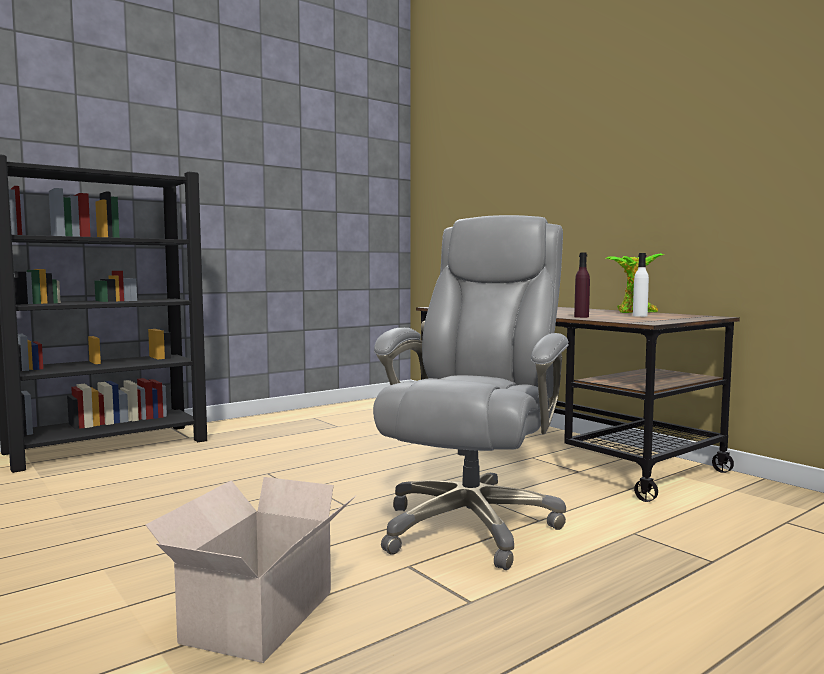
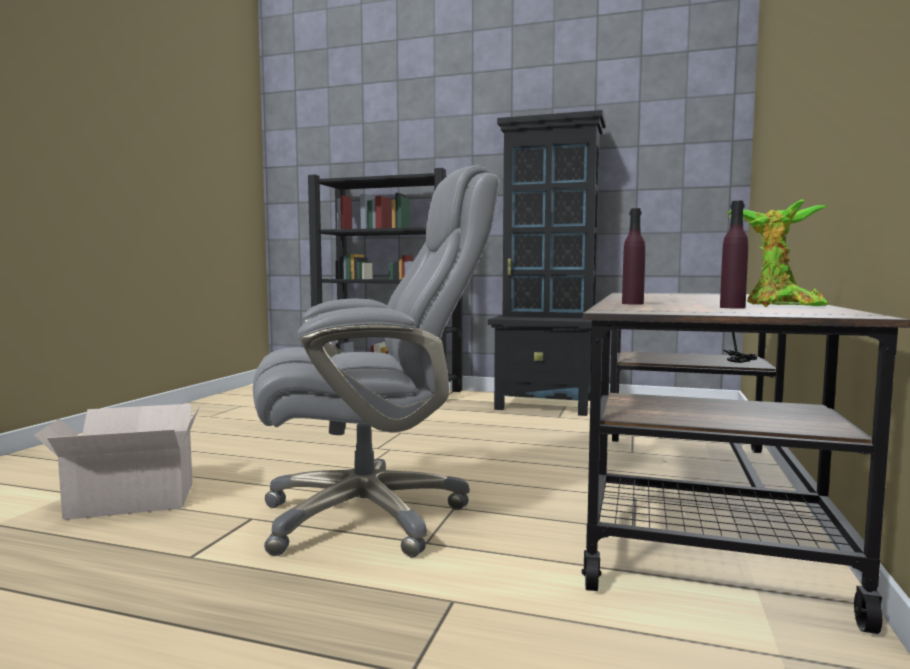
camera: 55 degrees right, 0 degrees up
(296, 420) = (545, 404): none -> black cabinet
(640, 316) = (732, 307): white bottle -> purple bottle

